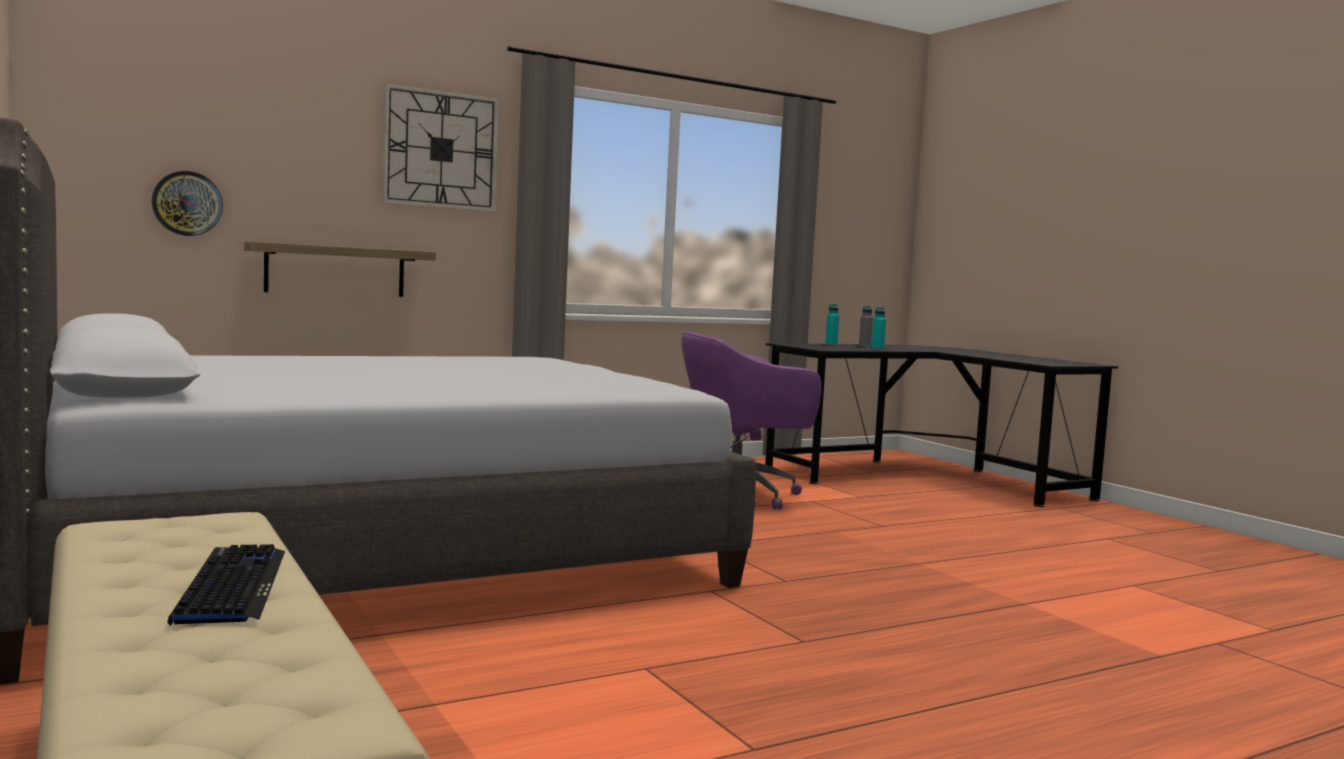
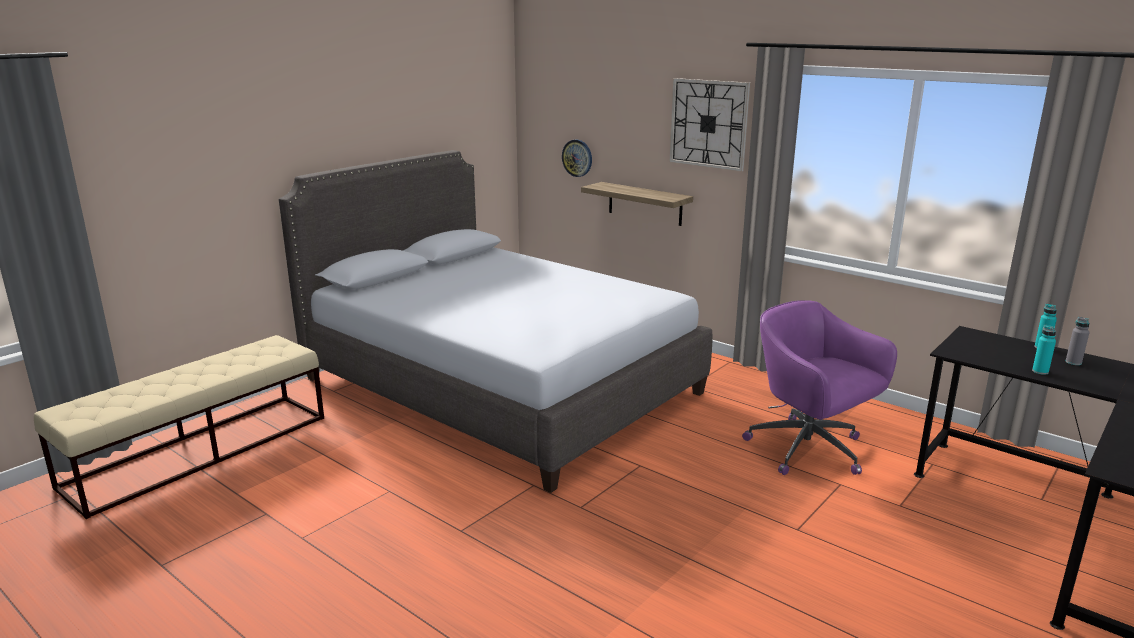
camera: 70 degrees right, 15 degrees up
(232, 586) = (203, 377): keyboard -> none

